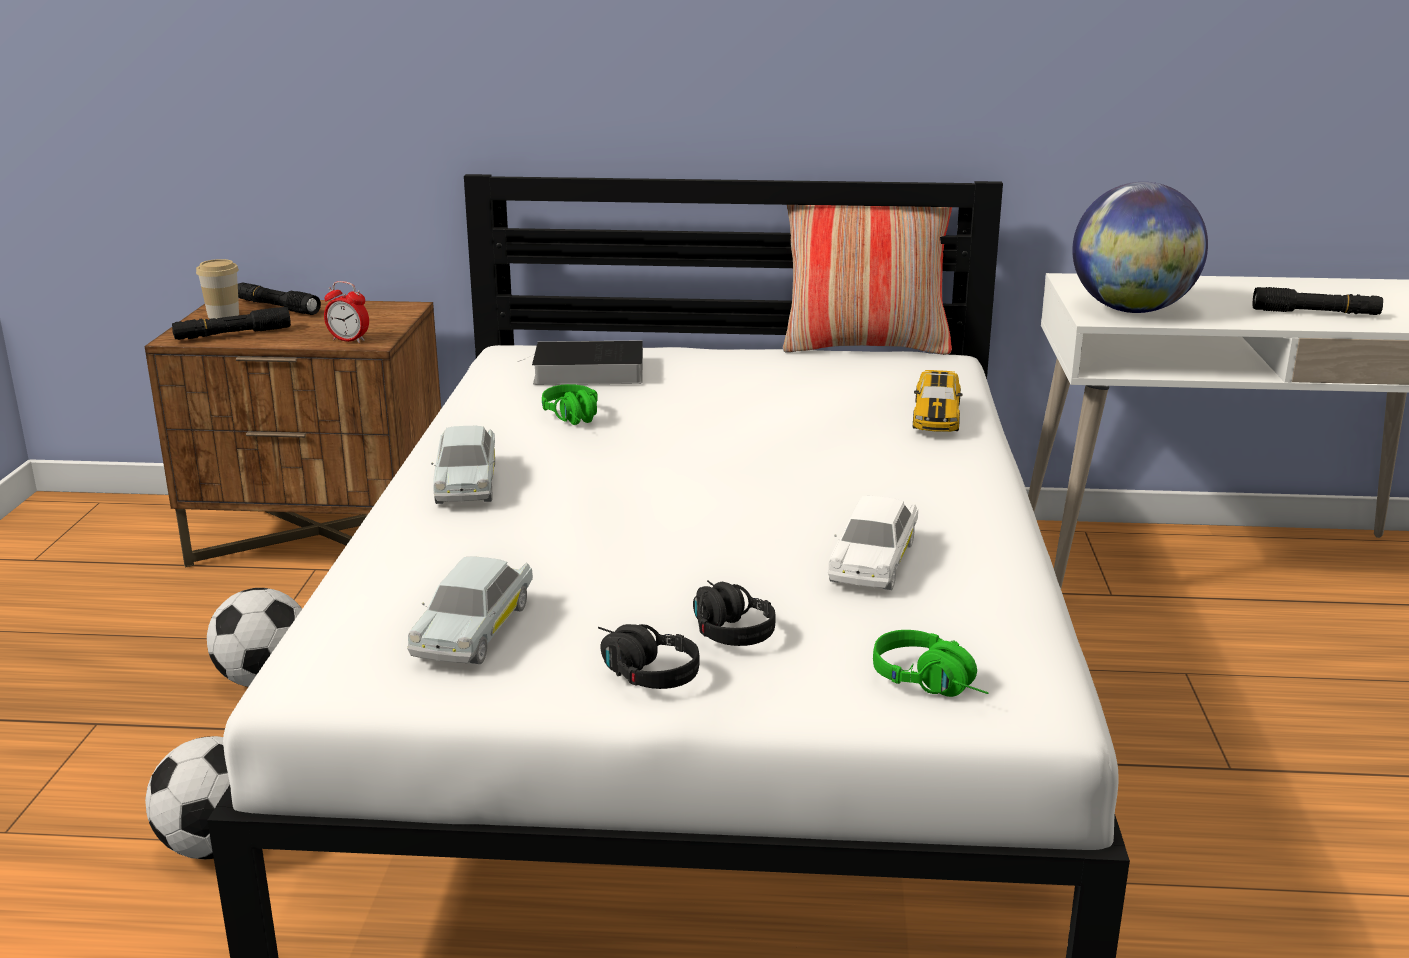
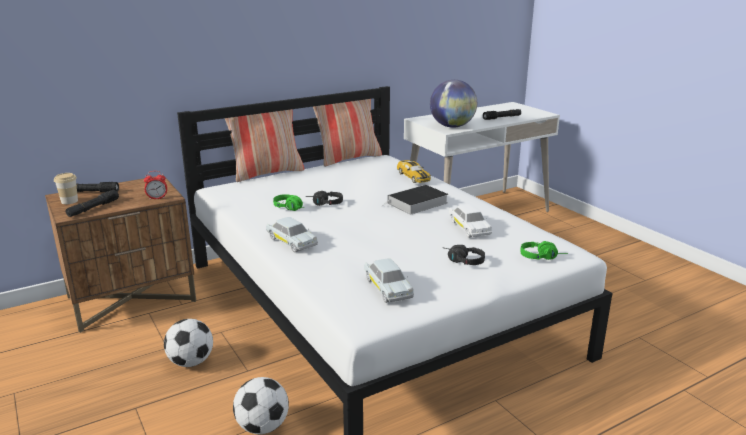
camera: 35 degrees left, 0 degrees up
(585, 371) = (262, 190): book -> book (416, 203)
(639, 672) = (462, 282): black headphones -> black headphones (324, 204)
(651, 342) = (267, 173): none -> pillow

